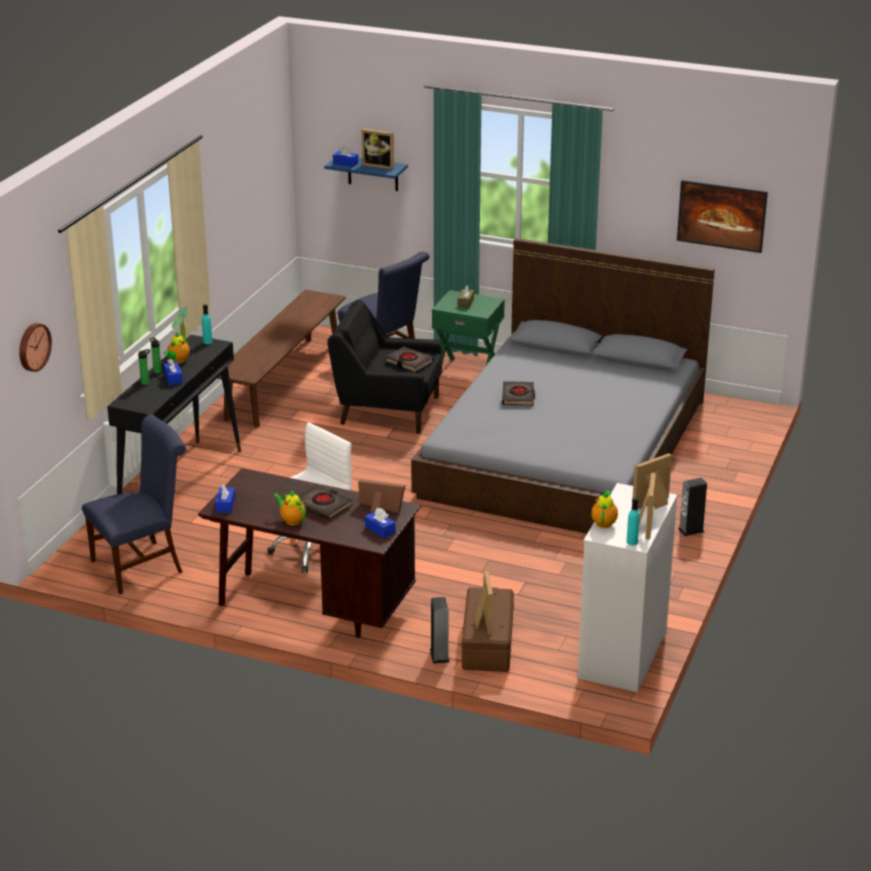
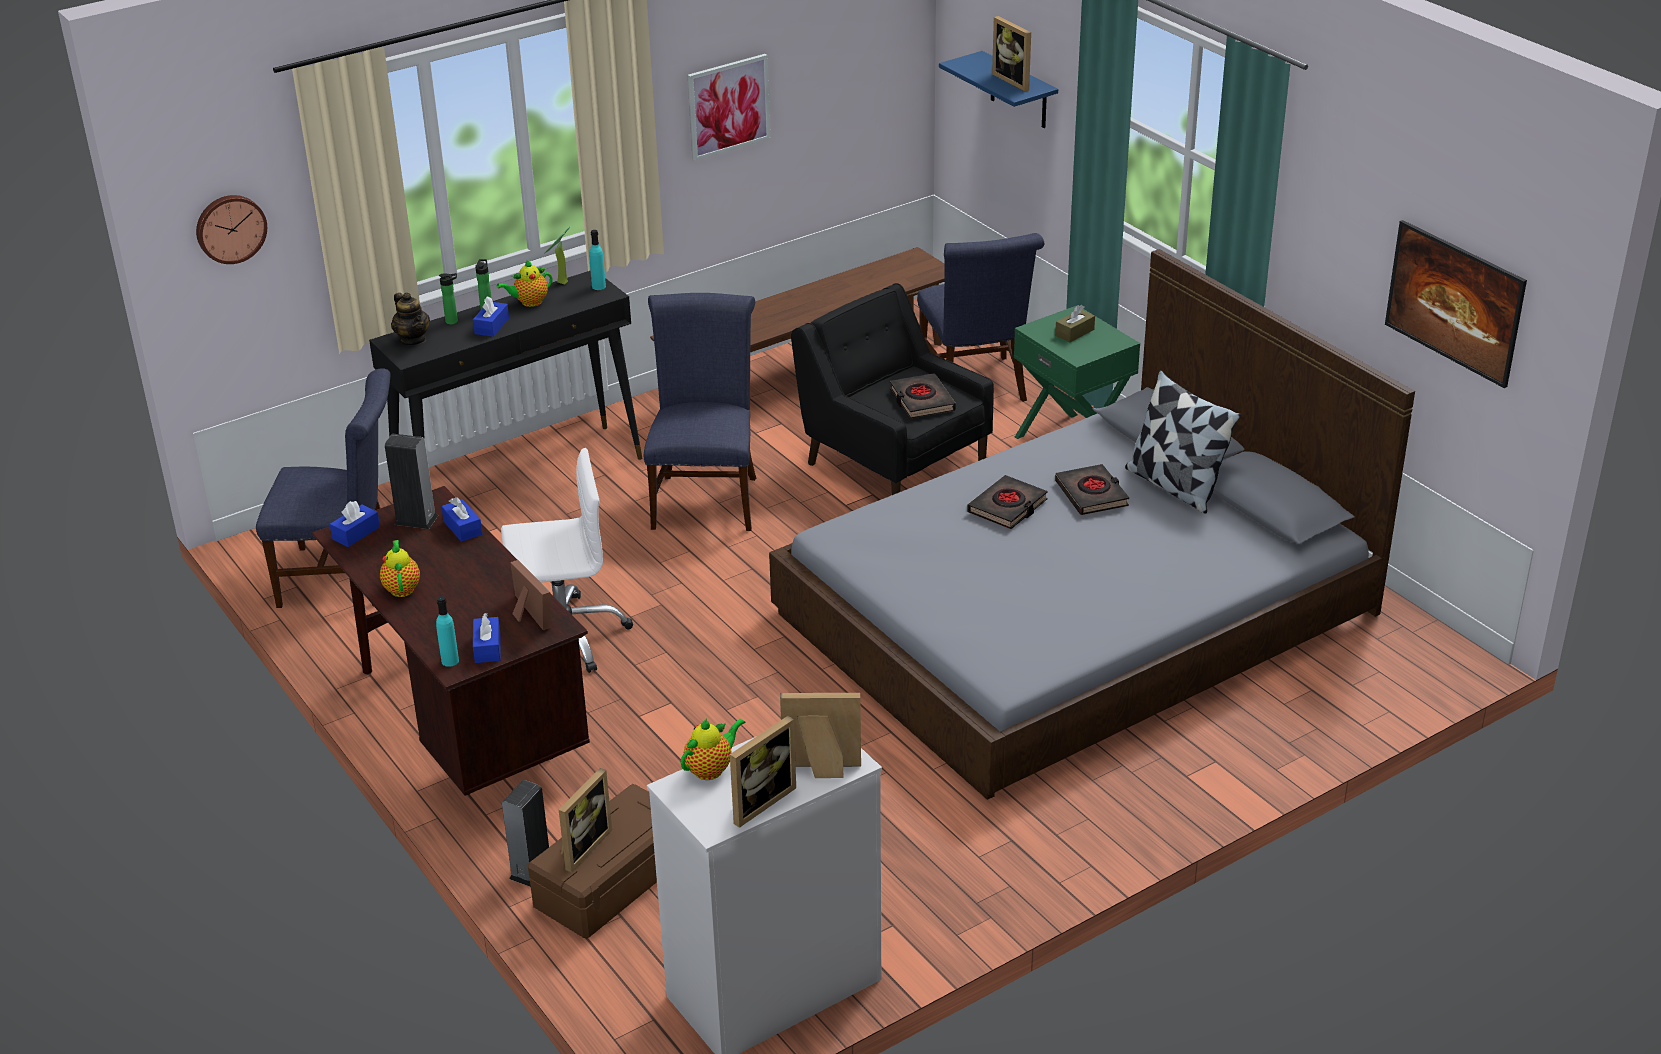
camera: 35 degrees right, 5 degrees up
(135, 398) = (413, 339): none -> teapot
(221, 217) = (728, 106): none -> picture
(304, 458) = (706, 498): none -> blue chair
(323, 506) = (465, 581): black book -> black book (1092, 494)
(345, 163) = (972, 66): blue tissue box -> blue tissue box (462, 528)
(584, 363) = (1175, 486): none -> pillow
(632, 542) = (707, 820): turquoise bottle -> turquoise bottle (450, 661)
(691, 530) = (1112, 826): speaker -> speaker (416, 520)

